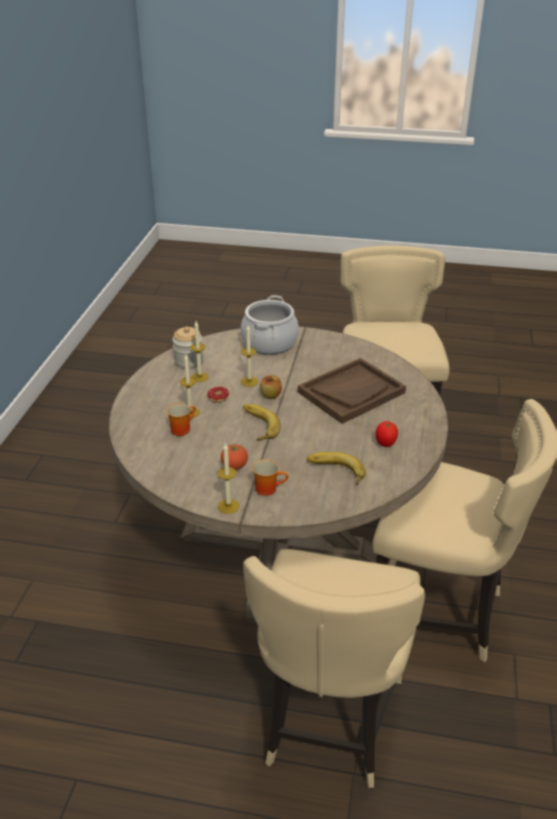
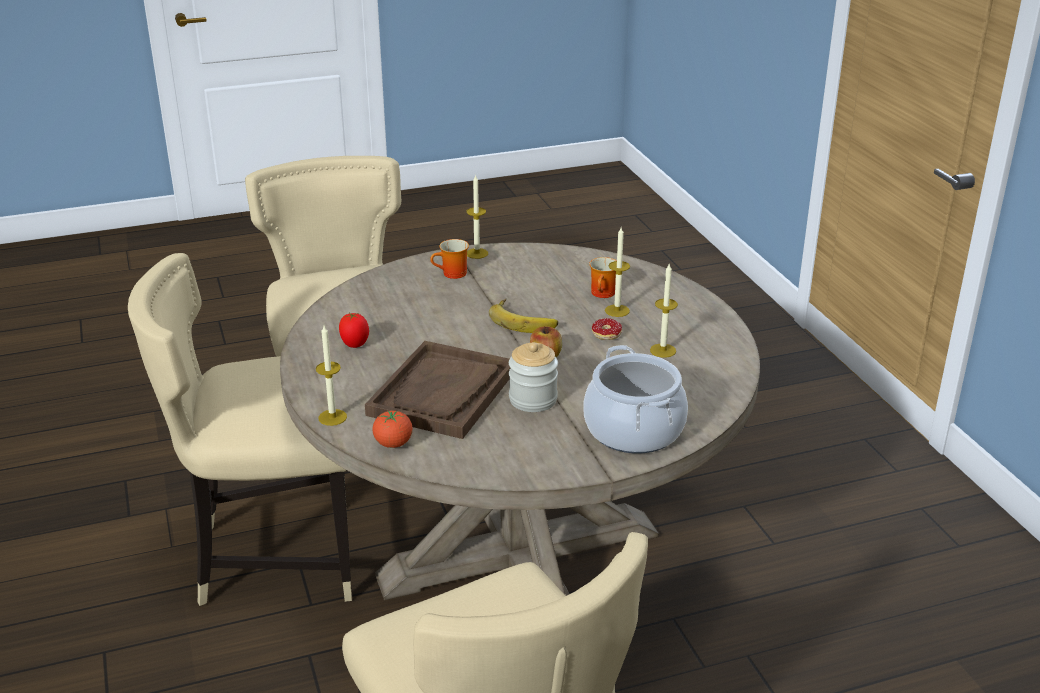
camera: 150 degrees right, 5 degrees down
(189, 361) = (706, 365): jar -> jar (533, 400)
(234, 466) = (506, 280): tomato -> tomato (393, 444)
(249, 381) = (593, 364): candle -> candle (332, 417)
(335, 472) = (394, 304): banana -> none

